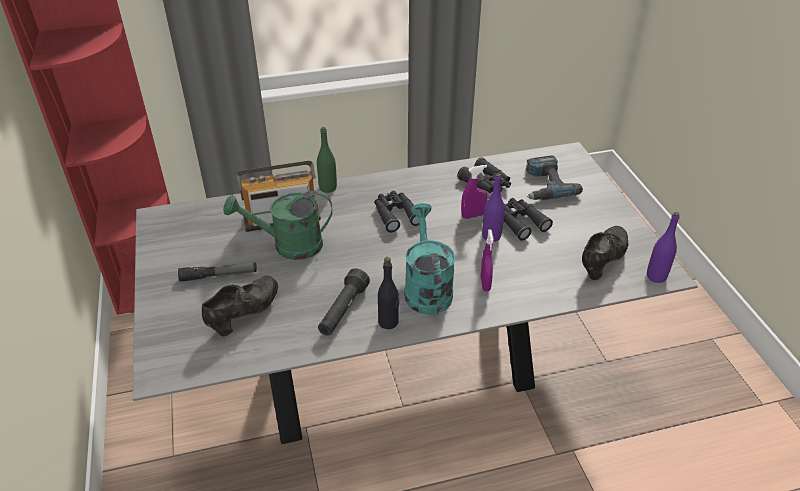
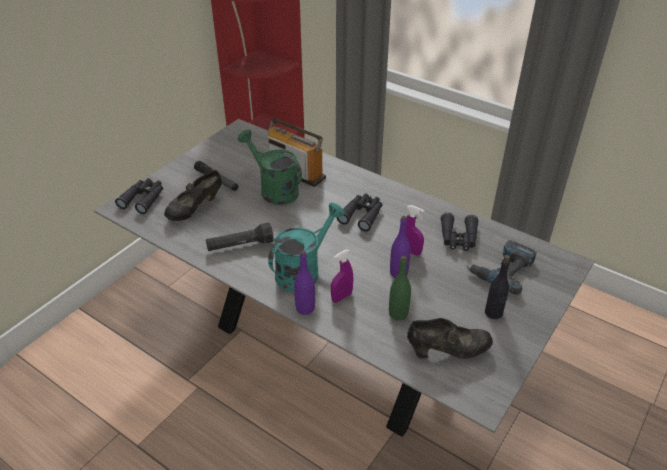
camera: 50 degrees right, 0 degrees up
(244, 314) = (195, 209): black shoe -> black shoe turned 135 degrees clockwise
(328, 188) = (350, 171): green bottle -> green bottle (398, 314)
(388, 322) = (251, 271): black bottle -> black bottle (493, 313)
(519, 222) = (435, 279): black binoculars -> black binoculars (143, 199)
(656, 276) = (471, 395): purple bottle -> purple bottle (305, 308)

